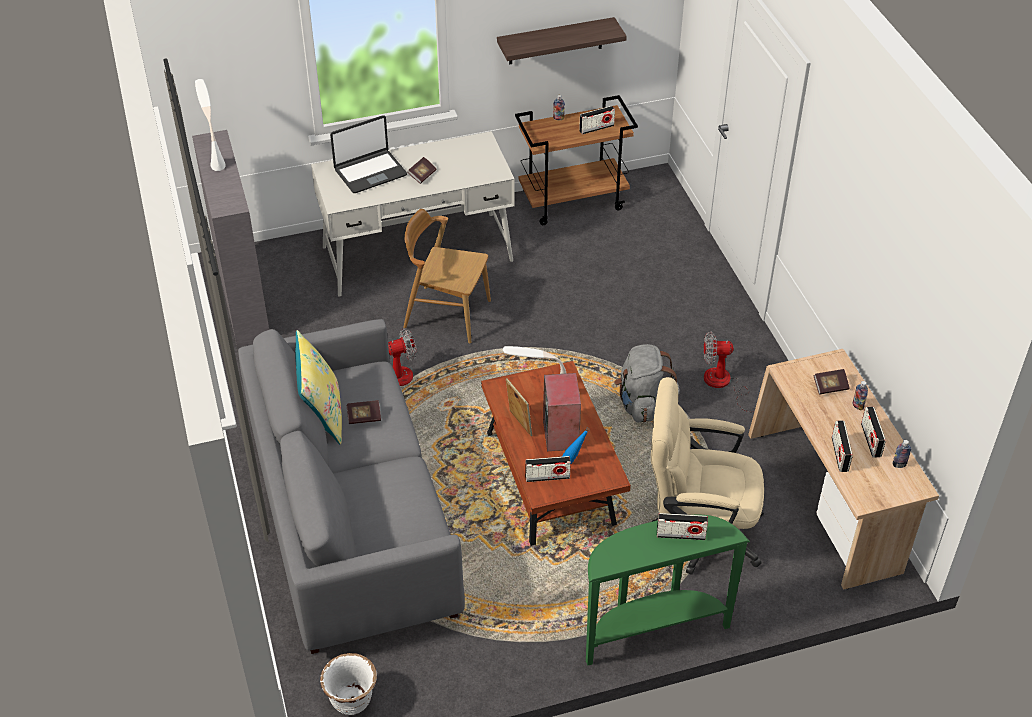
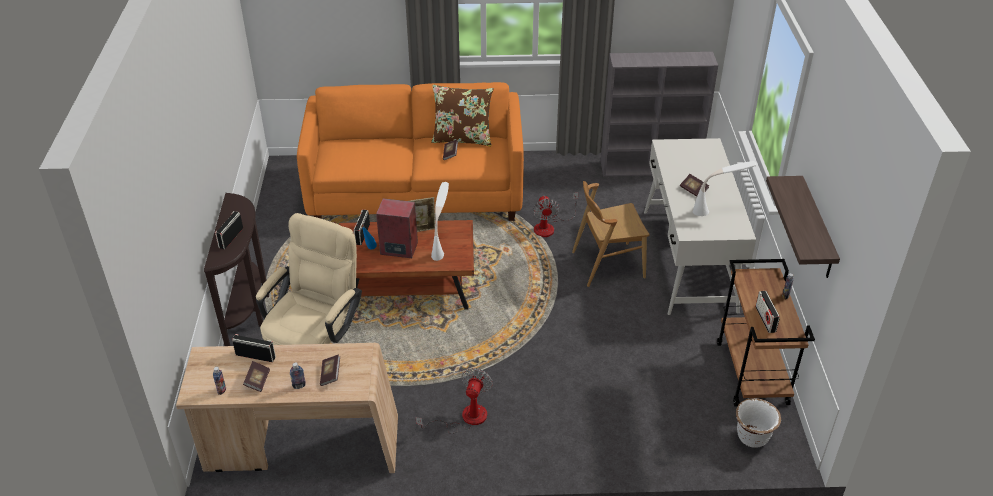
camera: 105 degrees right, 5 degrees down
(214, 152) = (688, 58): white table lamp -> white table lamp (719, 211)
(322, 414) = (462, 138): yellow pillow -> brown pillow
(352, 701) = (284, 177): white planter -> white planter (752, 438)
(353, 521) = (416, 193): grey sofa -> orange sofa
(370, 172) = (703, 164): laptop -> none
(447, 314) = (607, 264): brown chair -> brown chair turned 135 degrees counterclockwise
(642, 404) = (463, 357): grey backpack -> none
(651, 630) = (250, 310): green console table -> brown console table
(871, 440) = (257, 381): radio -> book

